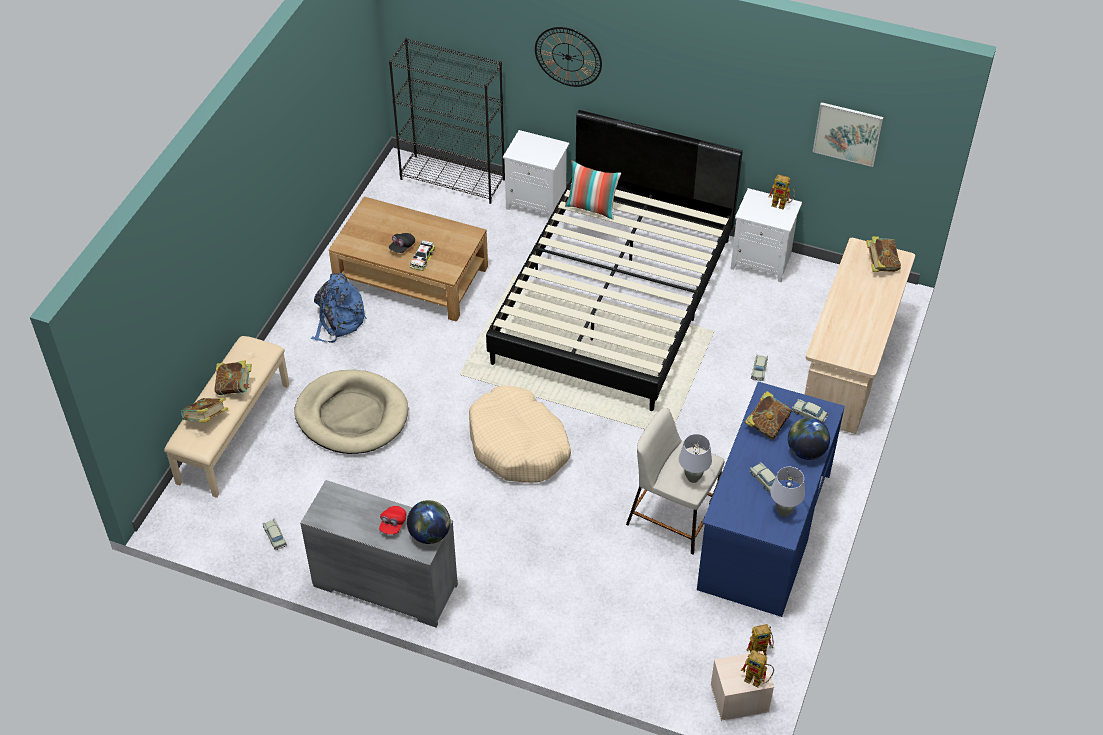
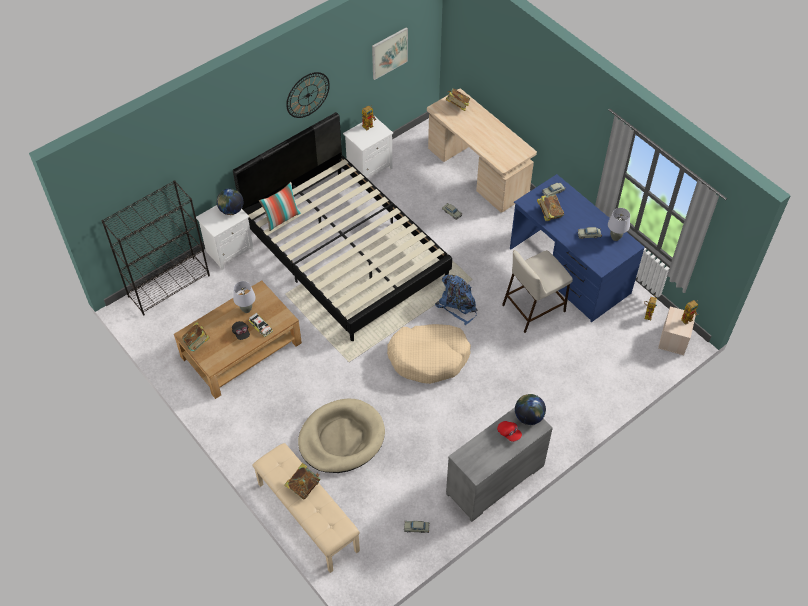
camera: 60 degrees left, 5 degrees up
(206, 420) = (321, 516): book -> book (197, 343)
(338, 321) = (250, 410): blue backpack -> blue backpack (458, 305)
(568, 57) = (216, 140): wall clock -> wall clock (308, 95)
(693, 478) = (554, 270): grey table lamp -> grey table lamp (246, 309)
(806, 451) = (578, 206): globe -> globe (231, 210)

